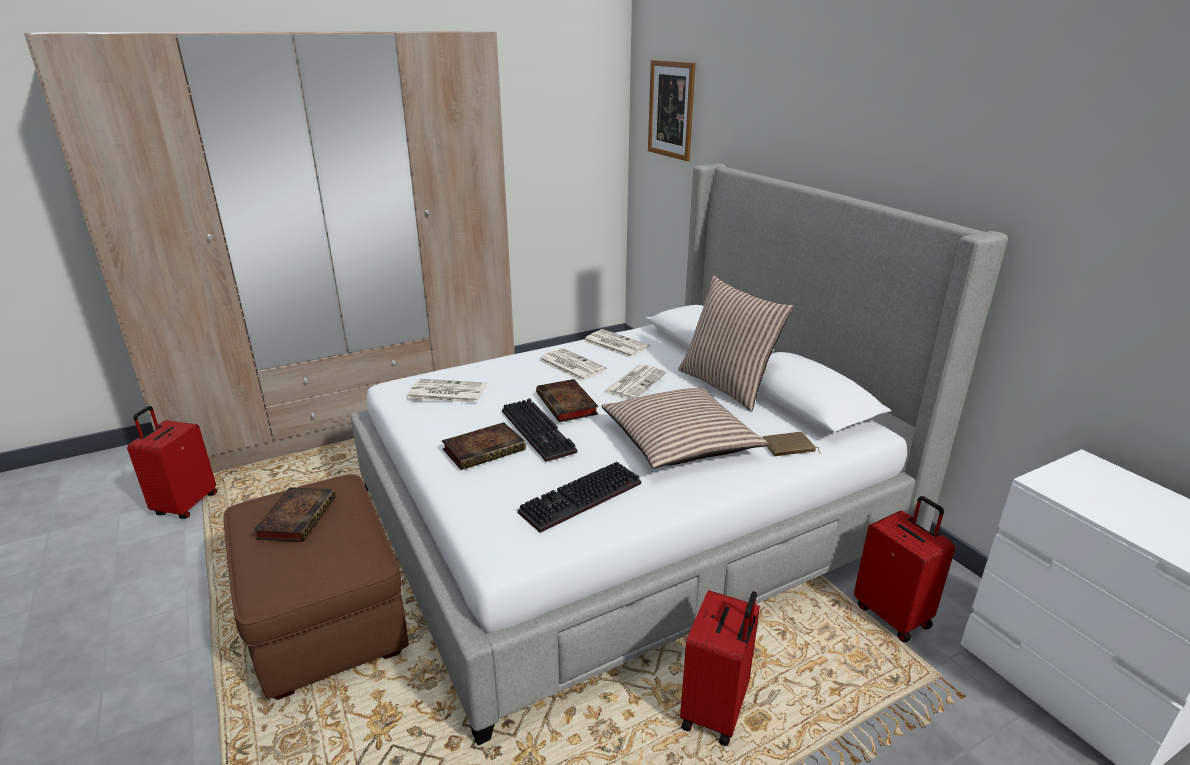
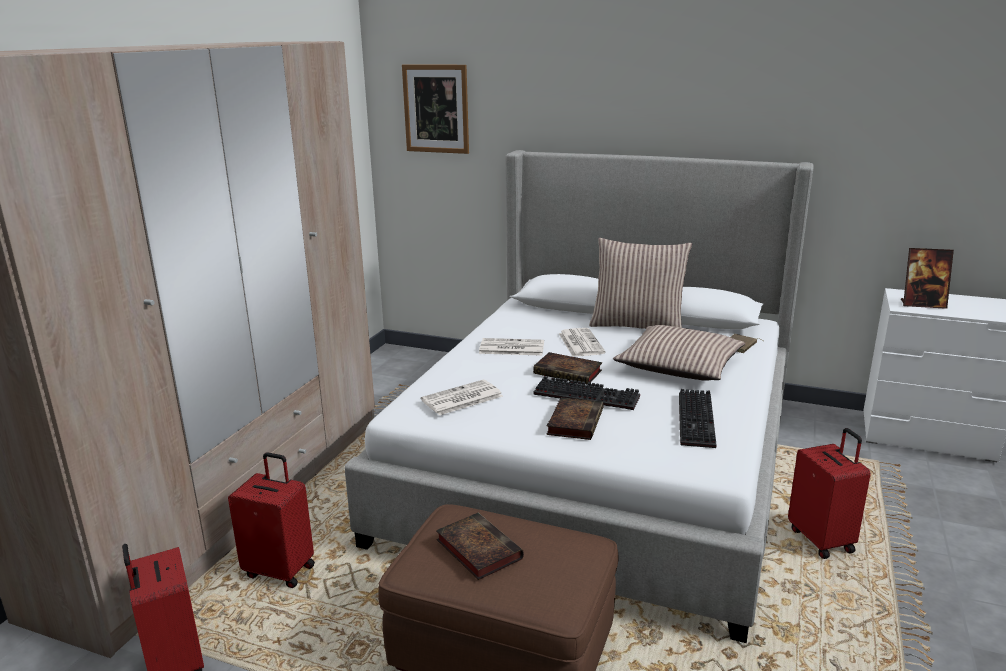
camera: 40 degrees left, 5 degrees down
(614, 344) = (510, 324): newspaper -> none
(893, 615) = (819, 444): red suitcase -> red suitcase (281, 570)
(1088, 491) = (922, 304): none -> picture frame

